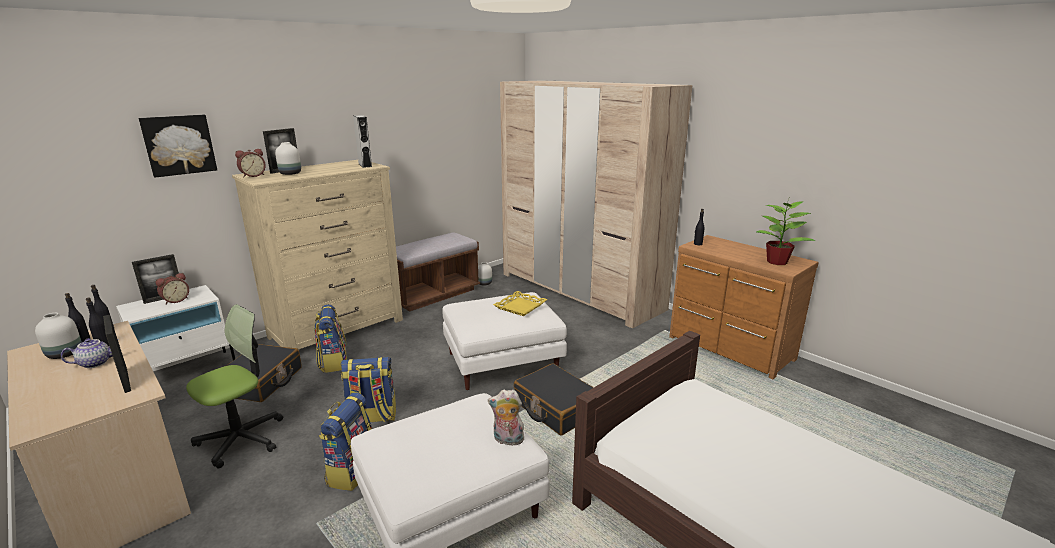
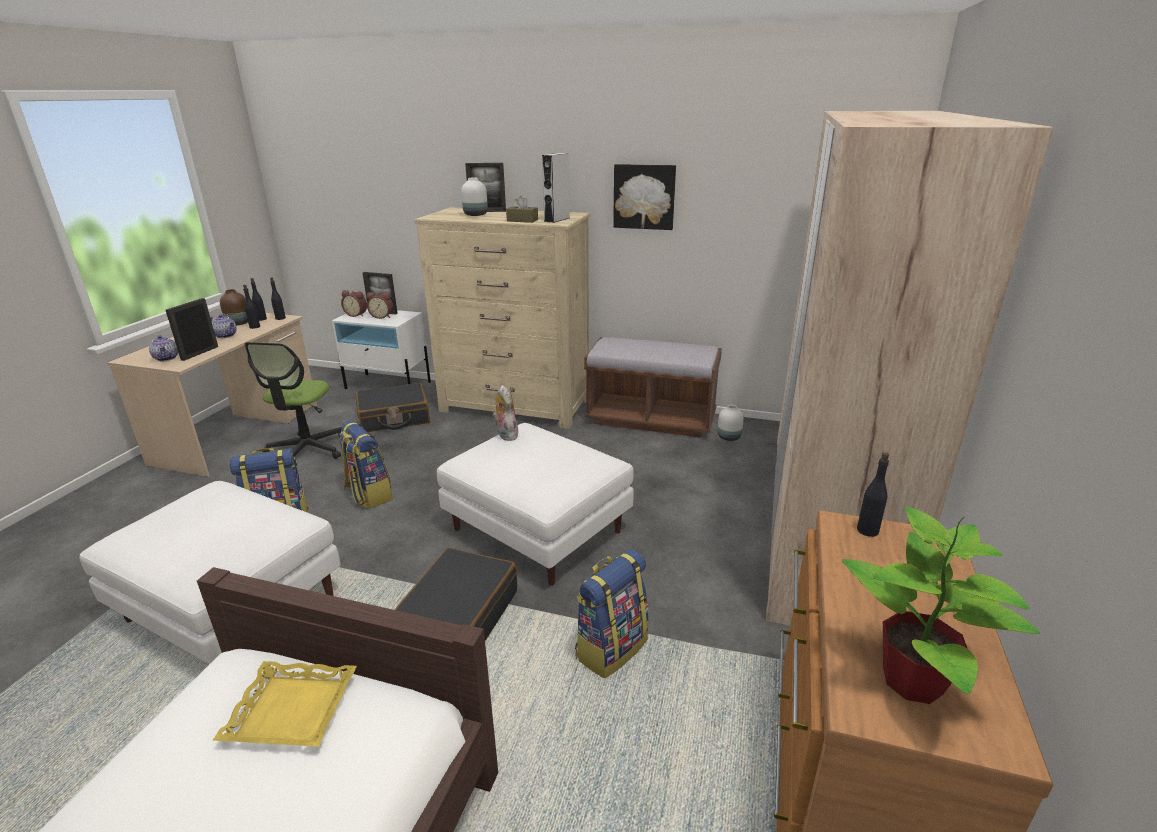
camera: 60 degrees right, 5 degrees up
(65, 354) = (238, 323): white vase -> brown vase
(98, 401) = (167, 358): none -> teapot
(179, 145) = (410, 169): picture -> picture (644, 196)
(241, 439) = (307, 450): office chair -> office chair turned 90 degrees clockwise
(253, 175) = (451, 211): alarm clock -> alarm clock (357, 315)
(333, 362) = (451, 432): backpack -> backpack (611, 647)
(346, 169) = (522, 220): none -> brown tissue box
(507, 440) = (209, 568): plush toy -> plush toy (505, 435)
(520, 306) = (552, 466): yellow tray -> yellow tray (292, 709)

